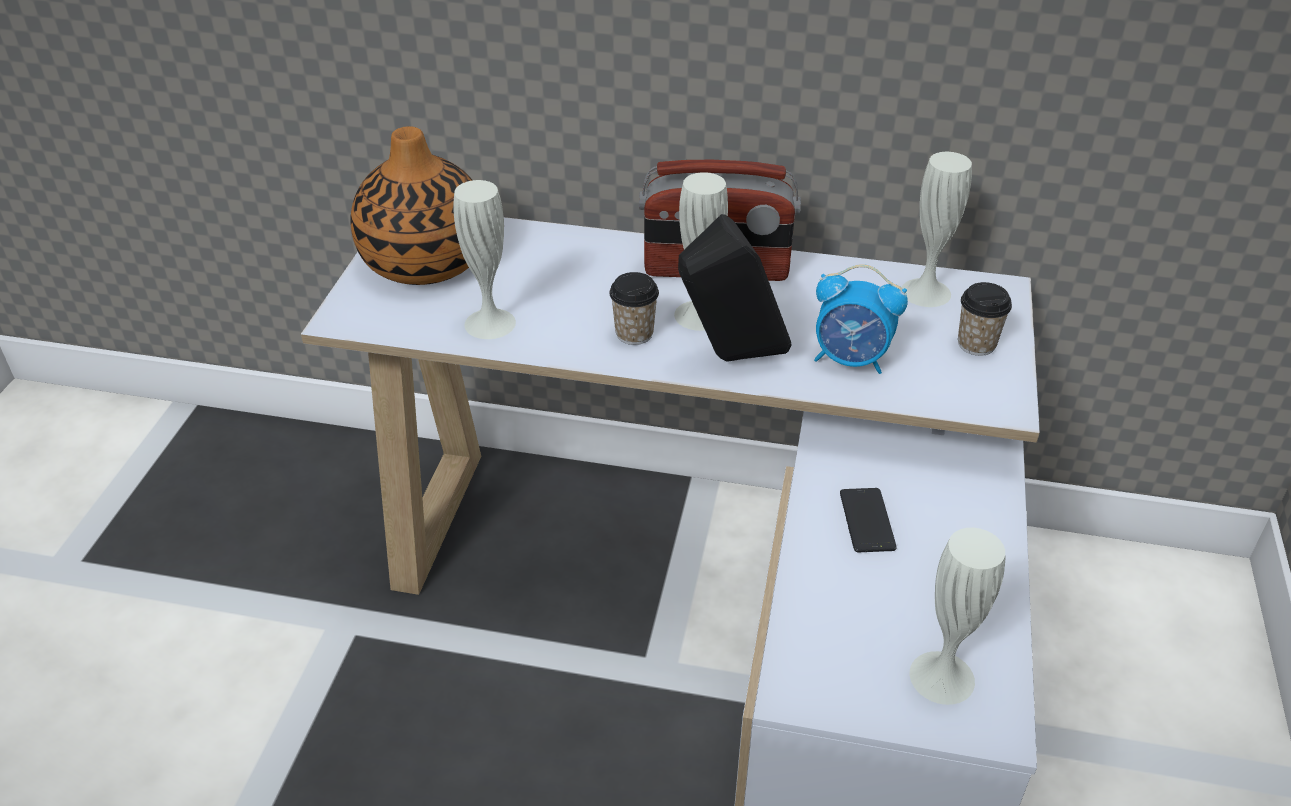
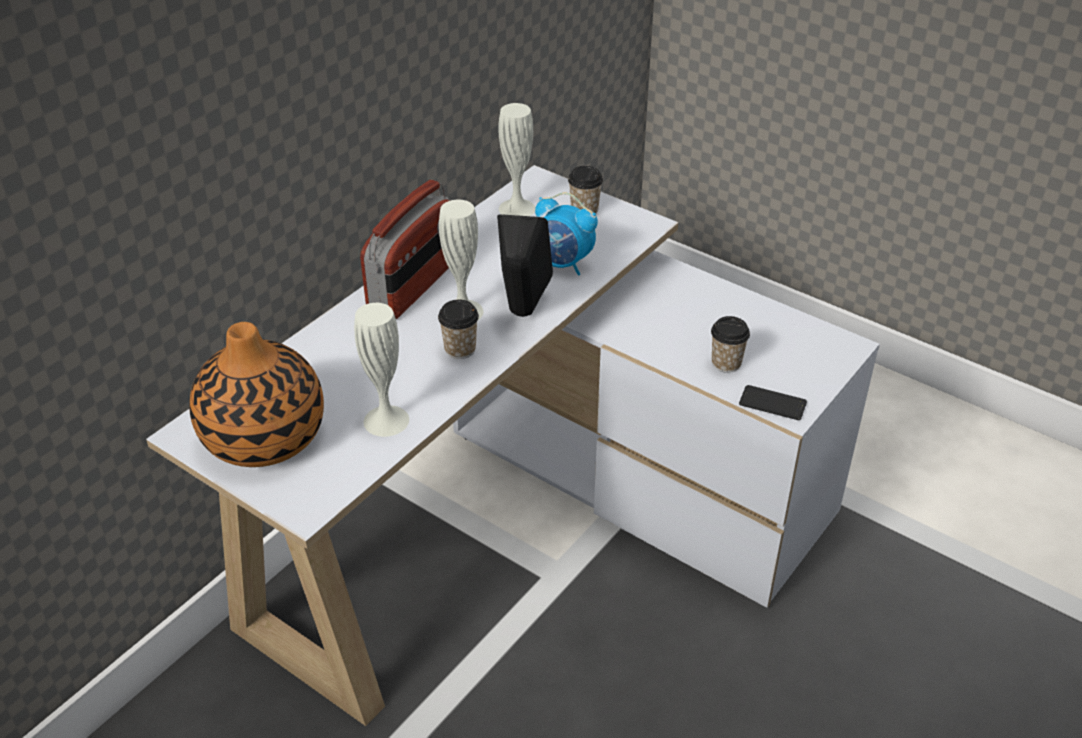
camera: 65 degrees left, 0 degrees up
(845, 593) = (726, 363): none -> cup
(851, 360) = (563, 264): alarm clock -> alarm clock turned 75 degrees clockwise
(867, 520) = (671, 331): phone -> phone (772, 403)
(942, 677) = (807, 351): white vase -> none

